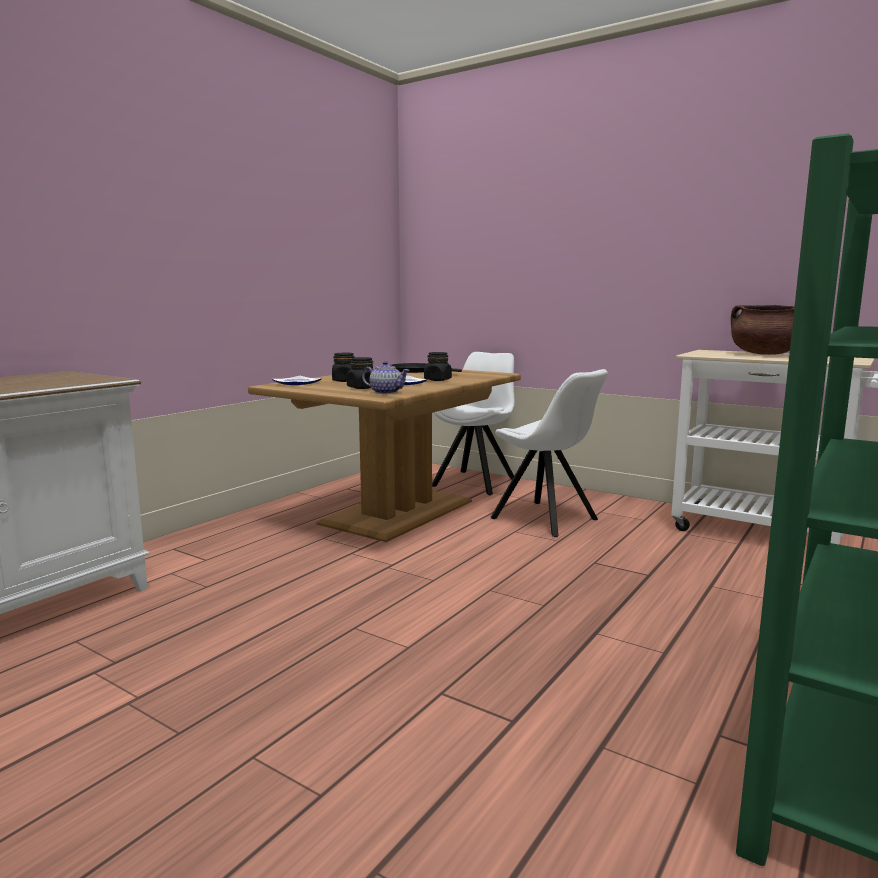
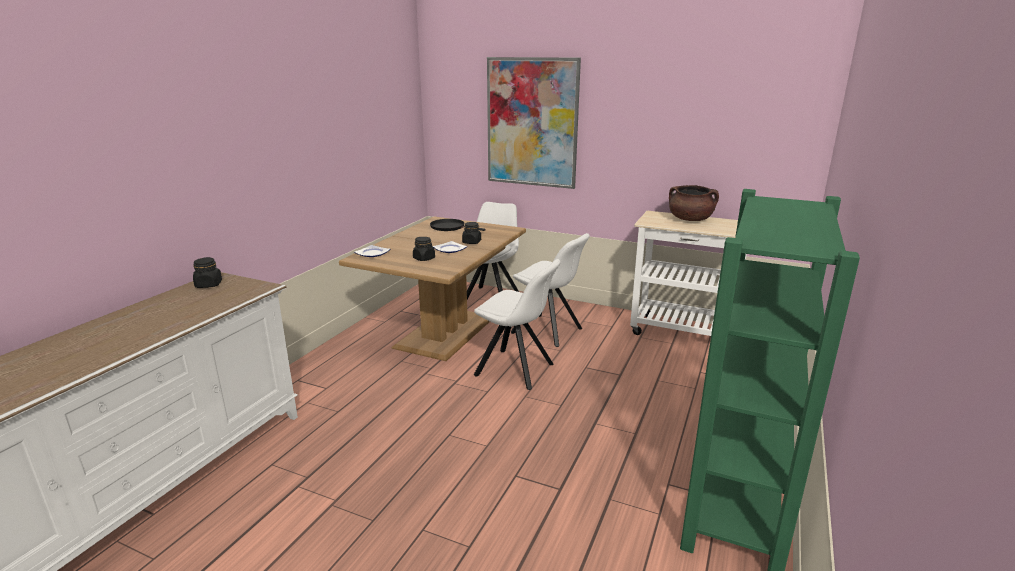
camera: 10 degrees left, 10 degrees up
(344, 381) = (405, 247): black jar -> black jar (209, 285)
(385, 392) = (444, 265): teapot -> none
(484, 558) = (515, 369): none -> white chair
(536, 239) = (532, 123): none -> picture

